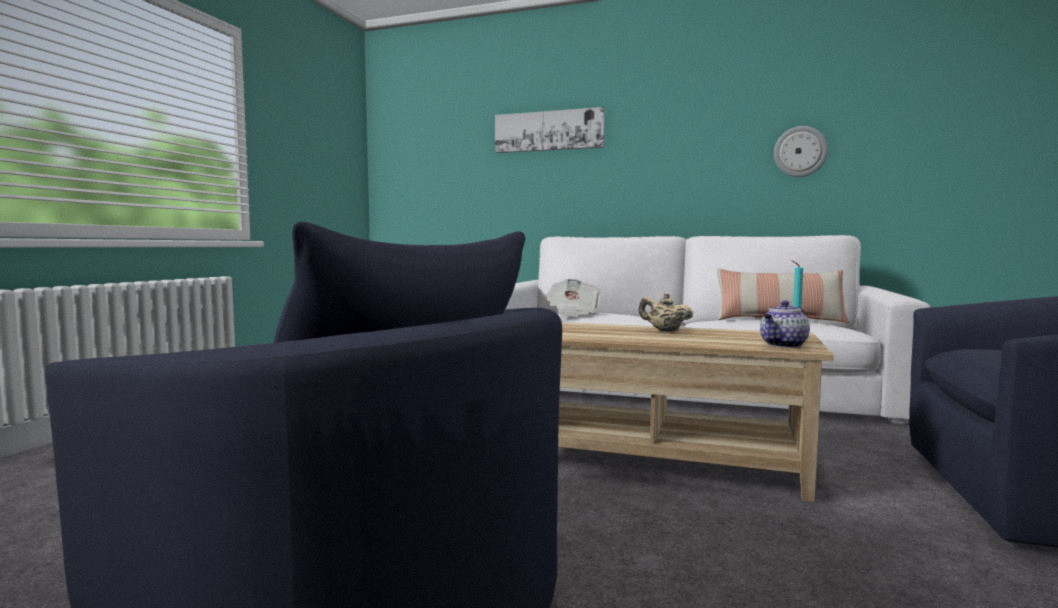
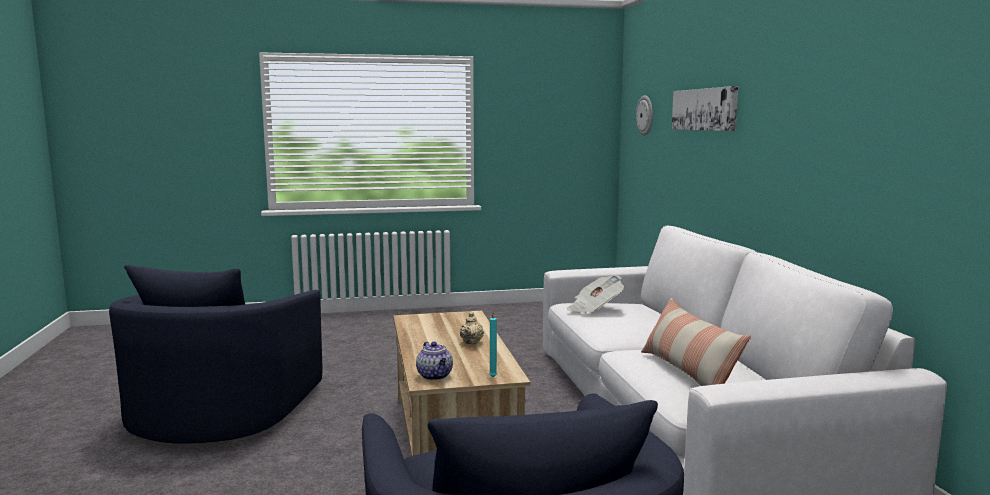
camera: 60 degrees right, 5 degrees up
(783, 345) = (435, 376): teapot -> teapot turned 135 degrees counterclockwise
(800, 151) = (887, 157): wall clock -> wall clock (645, 115)

